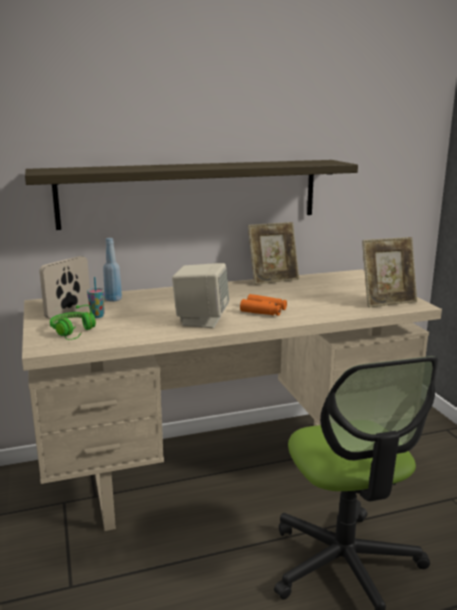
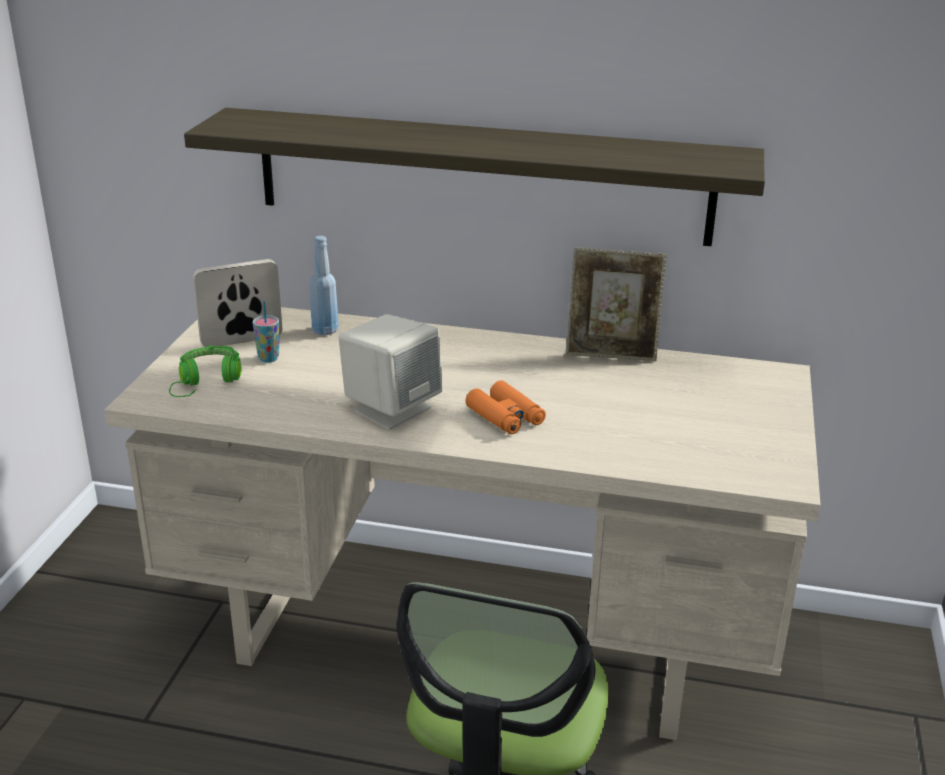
camera: 30 degrees right, 10 degrees up
(387, 302) = (740, 458): picture frame -> none

